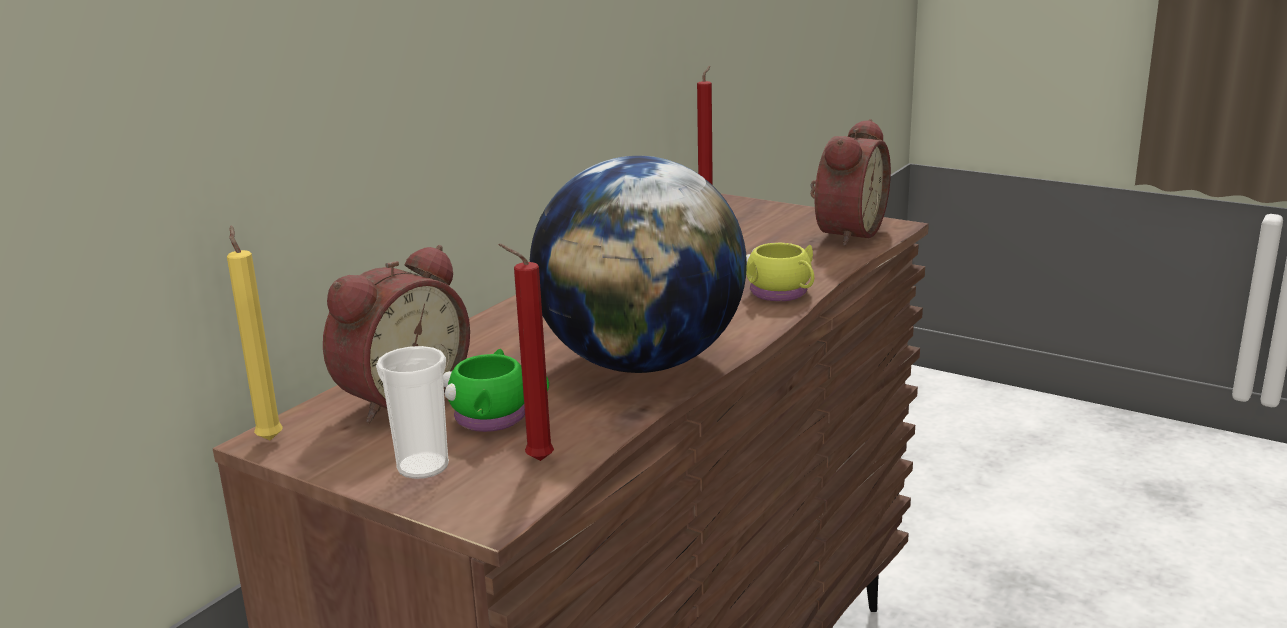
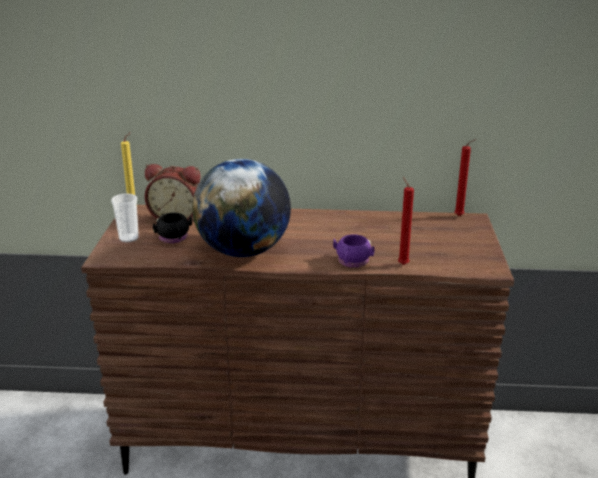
camera: 60 degrees right, 5 degrees up
(498, 417) = (174, 239): green mug -> black mug
(535, 461) = (144, 255): red candle -> red candle (402, 264)
(782, 294) = (352, 262): yellow mug -> purple mug
(845, 233) = (463, 259): alarm clock -> none

